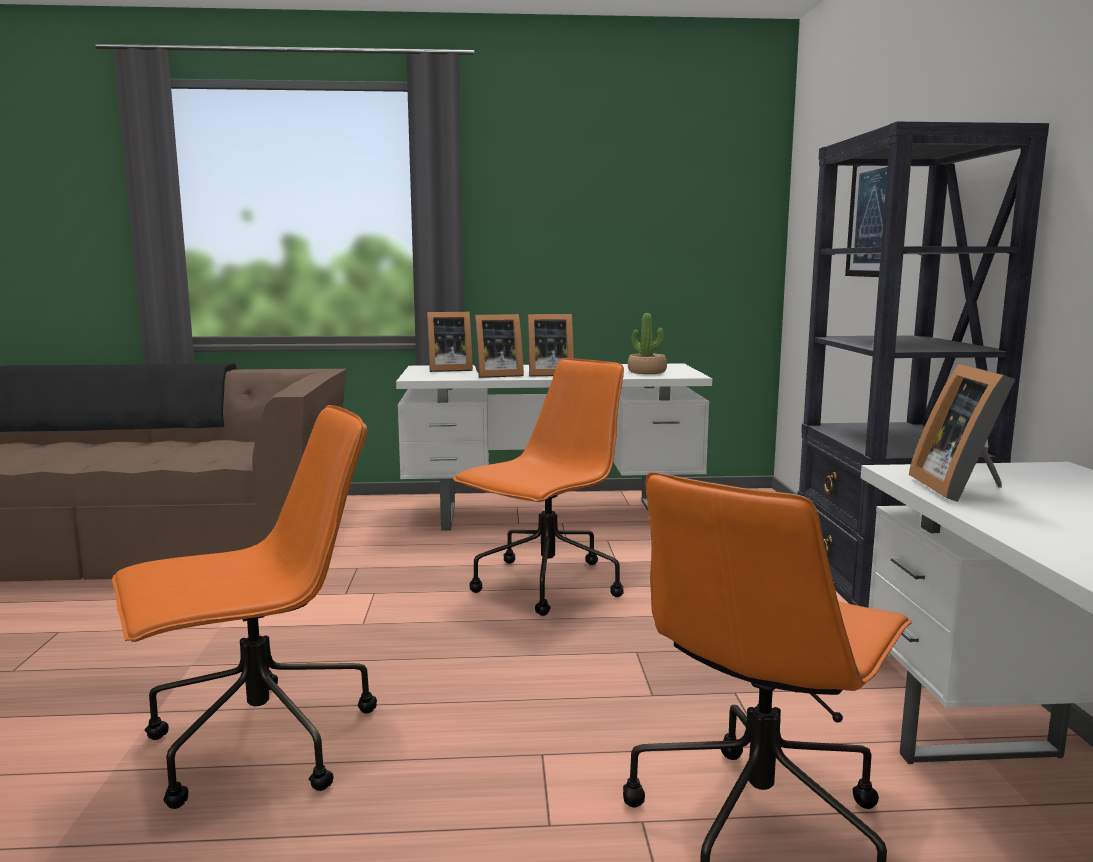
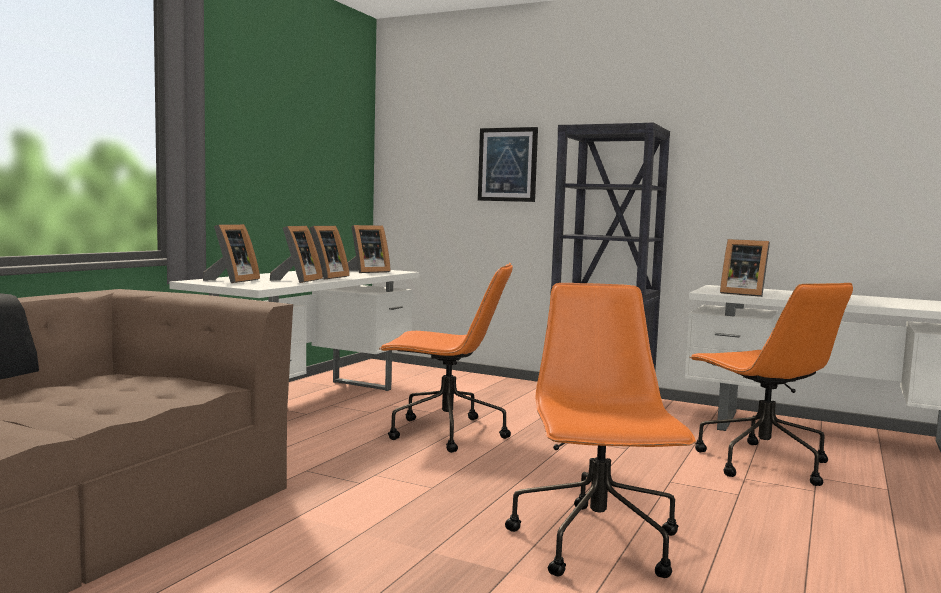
camera: 60 degrees left, 5 degrees down
(546, 585) = (445, 433): orange office chair -> orange office chair turned 120 degrees clockwise
(647, 372) = (367, 271): potted plant -> picture frame

